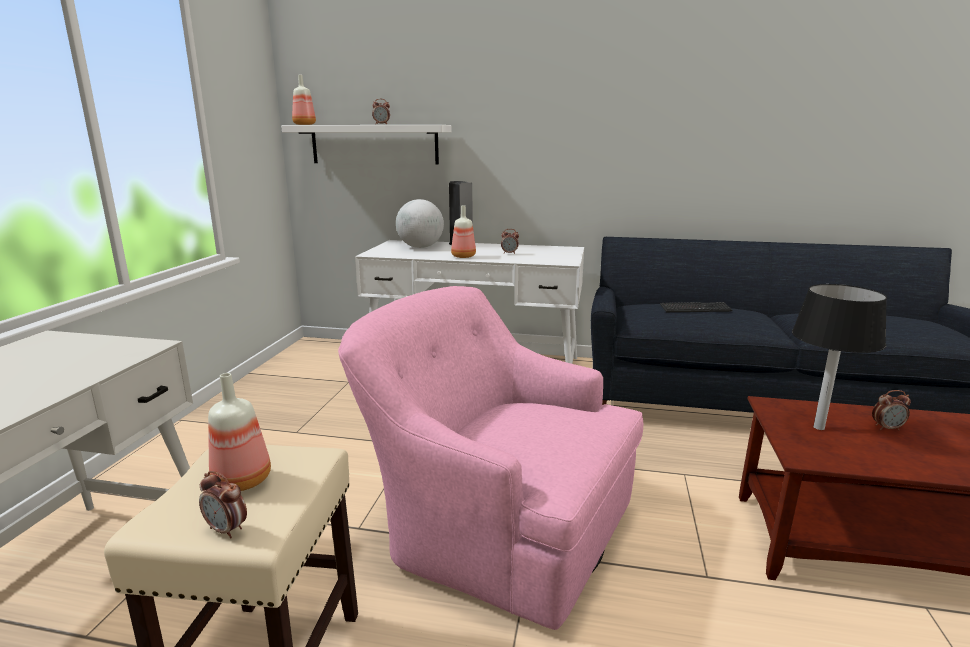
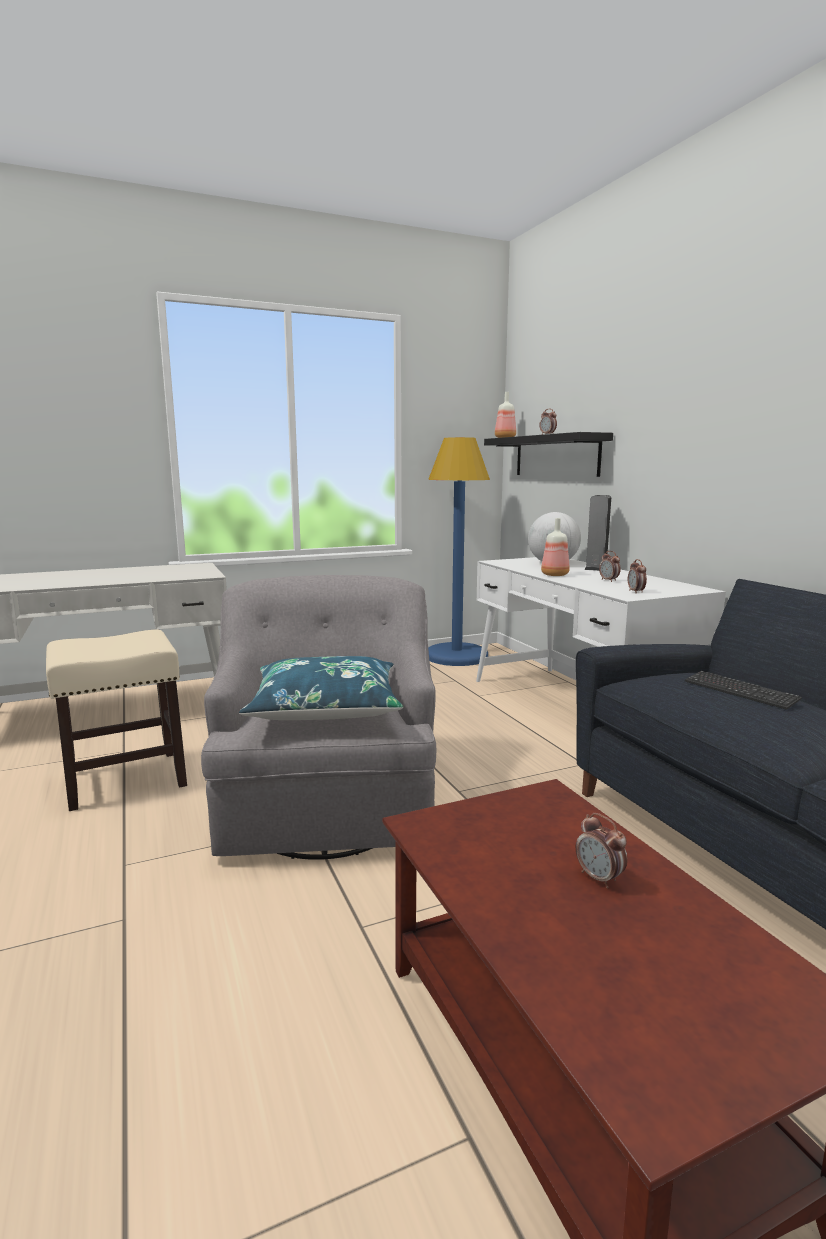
camera: 55 degrees right, 5 degrees down
(227, 530) = (66, 652): alarm clock -> alarm clock (636, 592)
(244, 480) = (118, 643): bottle -> none
(299, 361) = (456, 656): none -> blue floor lamp
(374, 144) = (556, 456): white shelf -> black shelf
(495, 525) = (328, 799): pink armchair -> grey armchair
(546, 428) = (325, 707): none -> blue pillow
(819, 428) = (522, 828): black table lamp -> none

